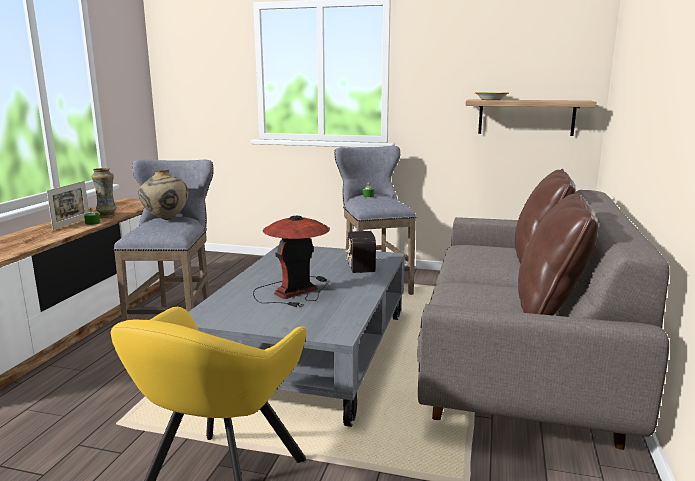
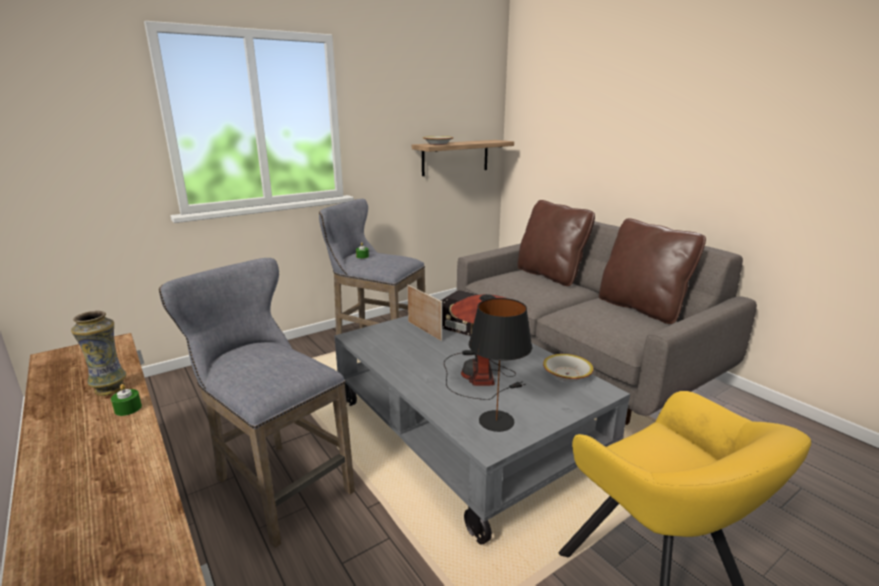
camera: 50 degrees left, 5 degrees up
(71, 223) = (85, 425): picture frame -> picture frame (424, 331)
(165, 219) = (250, 356): beige vase -> none
(233, 312) = (496, 421): none -> black table lamp
(345, 316) = (567, 374): none -> bowl

